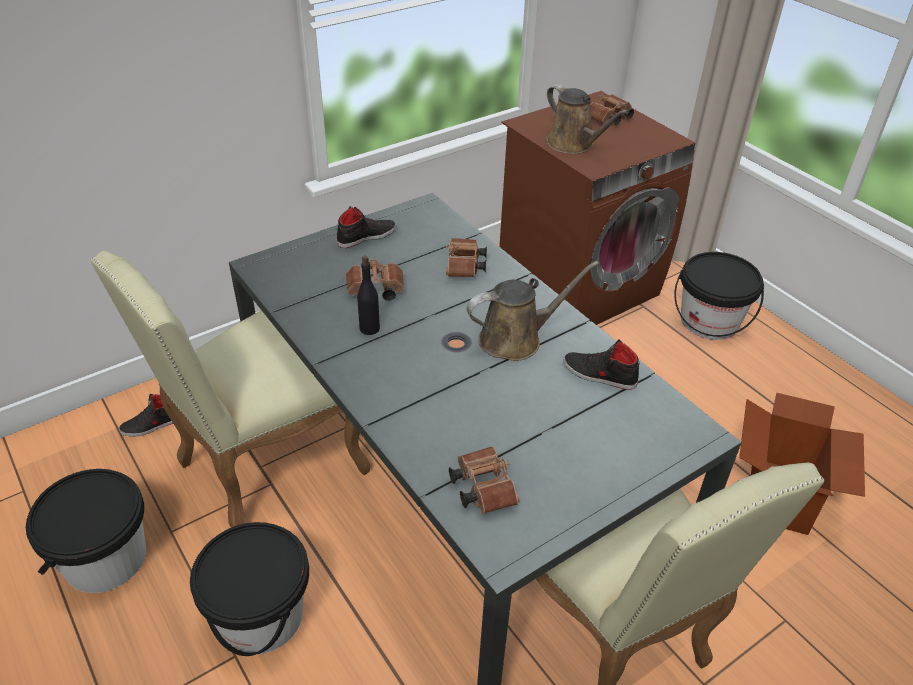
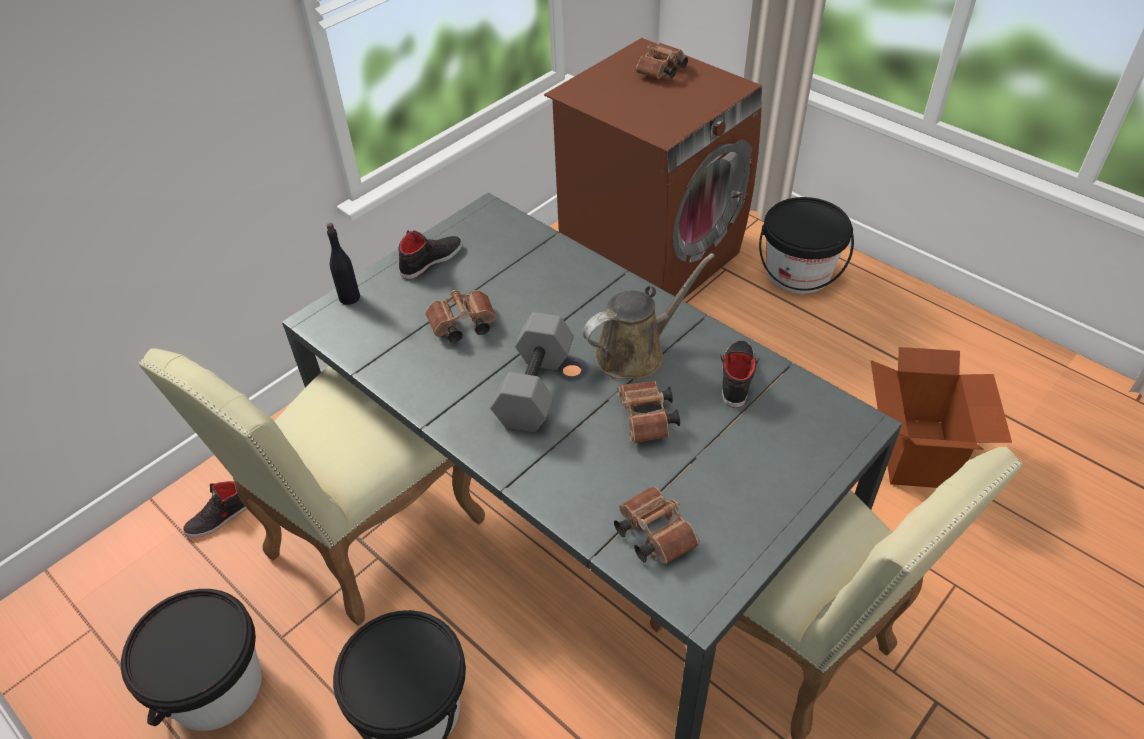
camera: 10 degrees left, 5 degrees up
(369, 328) = (471, 372): black bottle -> black bottle (349, 297)
(420, 352) = (536, 389): none -> grey dumbbell
(465, 267) = (553, 277): brown binoculars -> brown binoculars (647, 420)
(573, 144) = (632, 109): brown watering can -> none
(599, 375) = (736, 376): black shoe -> black shoe turned 90 degrees clockwise

